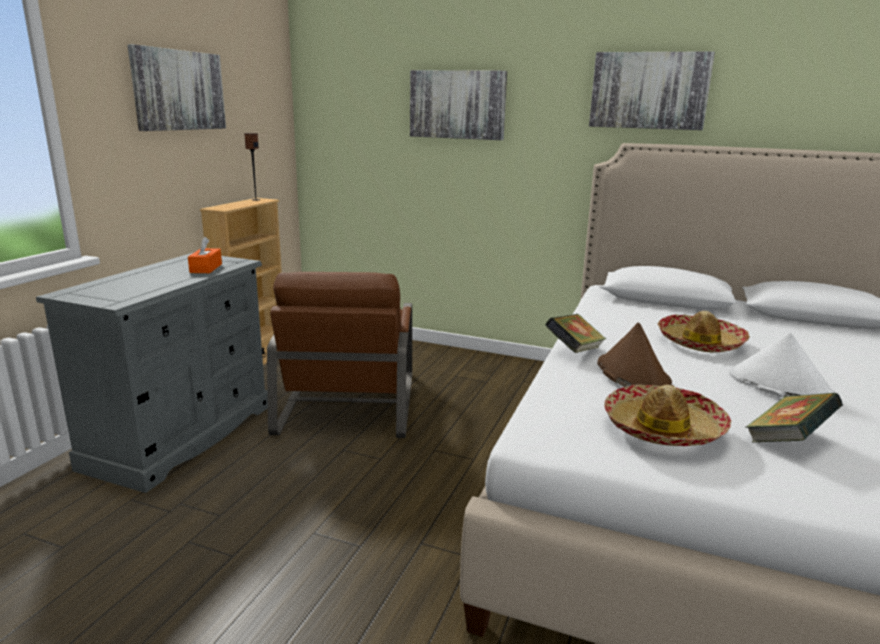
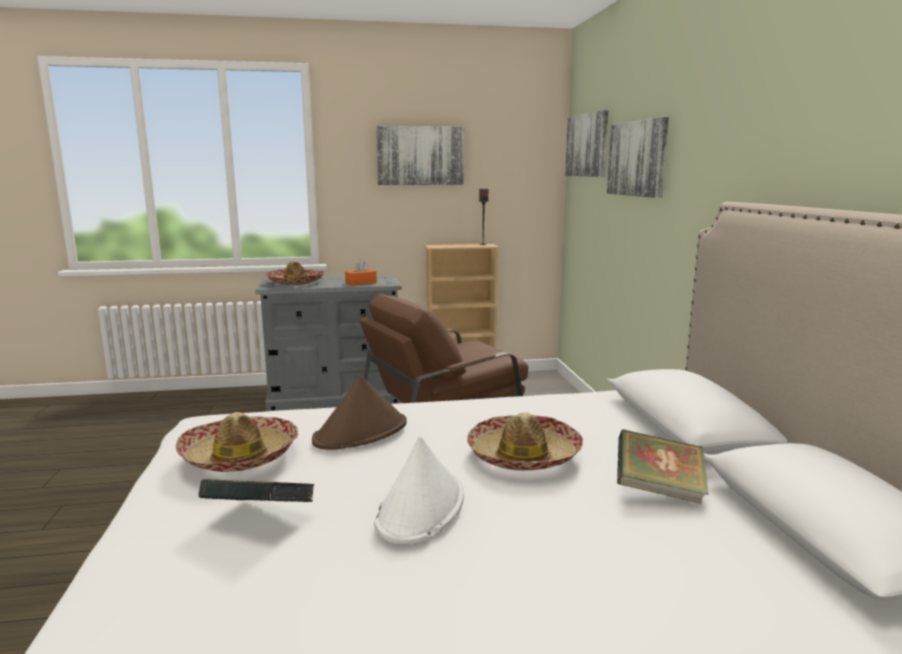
camera: 60 degrees right, 5 degrees down
(121, 288) = (295, 282): none -> hat
(574, 350) = (411, 407): book -> book (659, 490)
(649, 91) = (775, 127): picture -> picture (588, 145)

